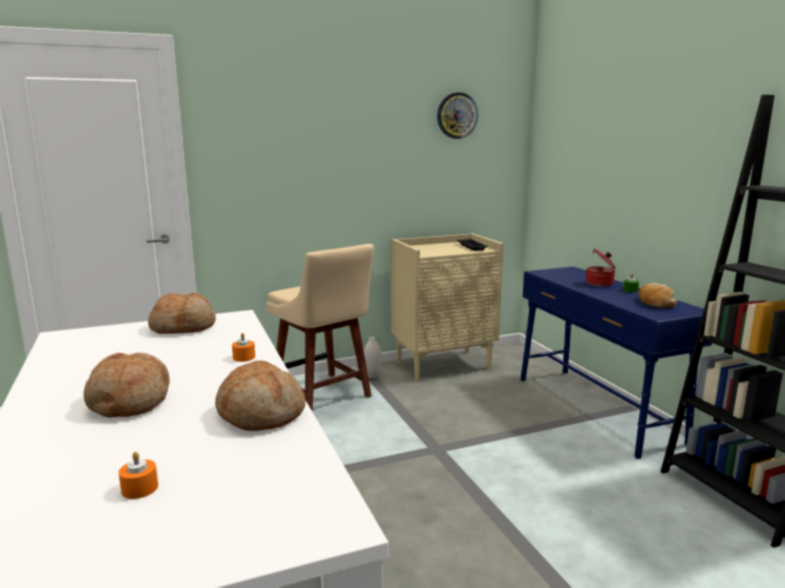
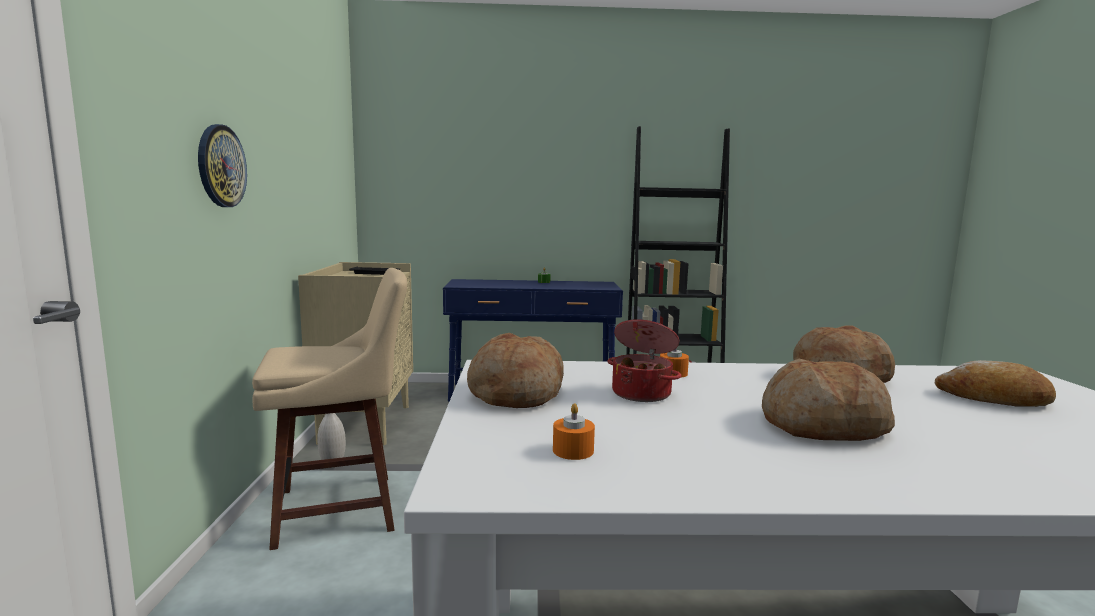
camera: 70 degrees left, 5 degrees down
(140, 488) = (1034, 422): orange candle -> orange candle (573, 450)
(457, 115) = (321, 117): wall clock -> wall clock (221, 166)
(600, 283) = (516, 282): cooking pot -> cooking pot (642, 393)
(655, 302) = (581, 284): bread -> bread (994, 398)

